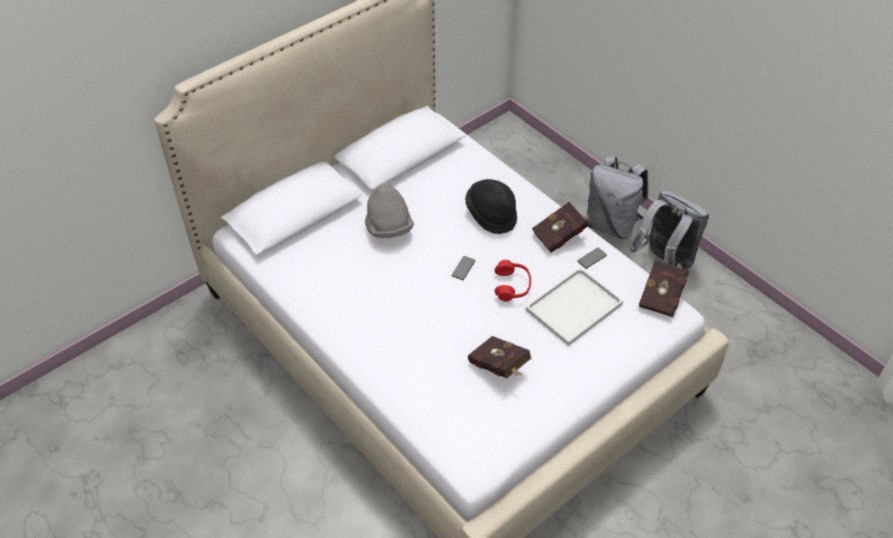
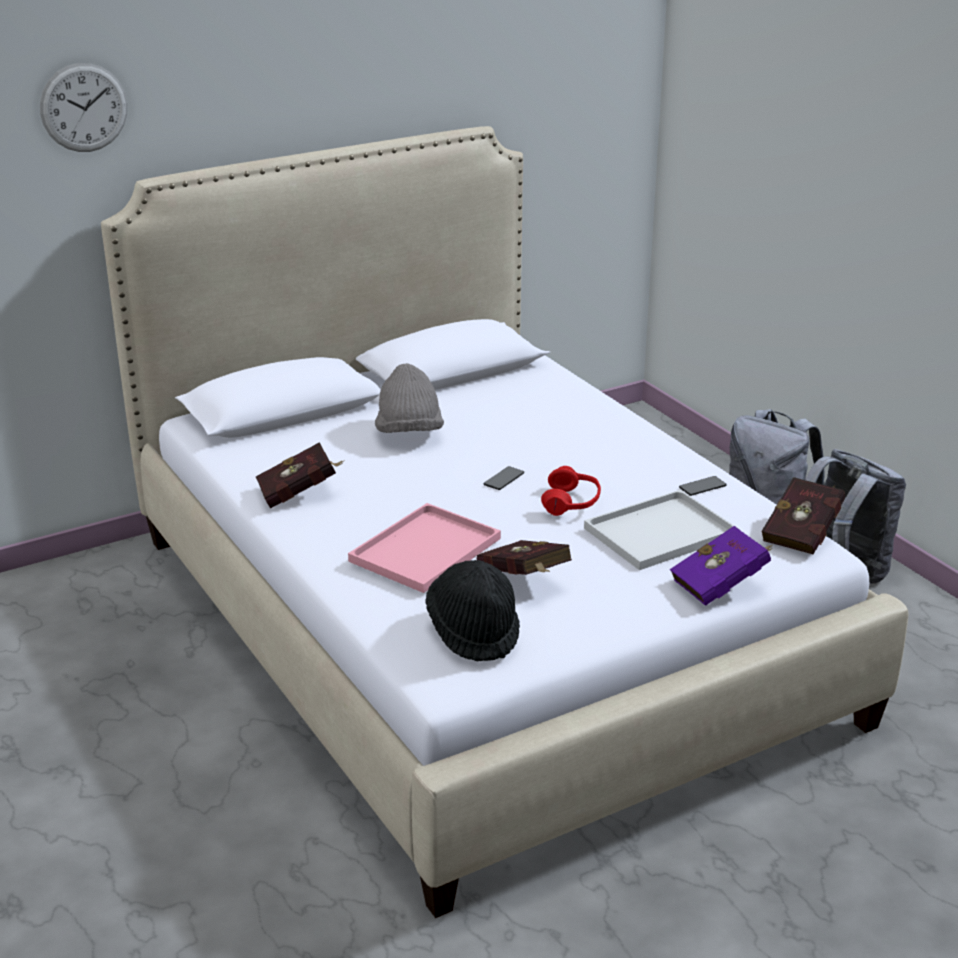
camera: 10 degrees right, 20 degrees down
(129, 44) = (84, 107): none -> wall clock
(430, 349) = (425, 551): none -> pink tray
(491, 214) = (564, 433): black hat -> black hat (474, 631)
(561, 236) = (662, 461): red book -> red book (301, 494)
(622, 353) = (722, 585): none -> purple book

